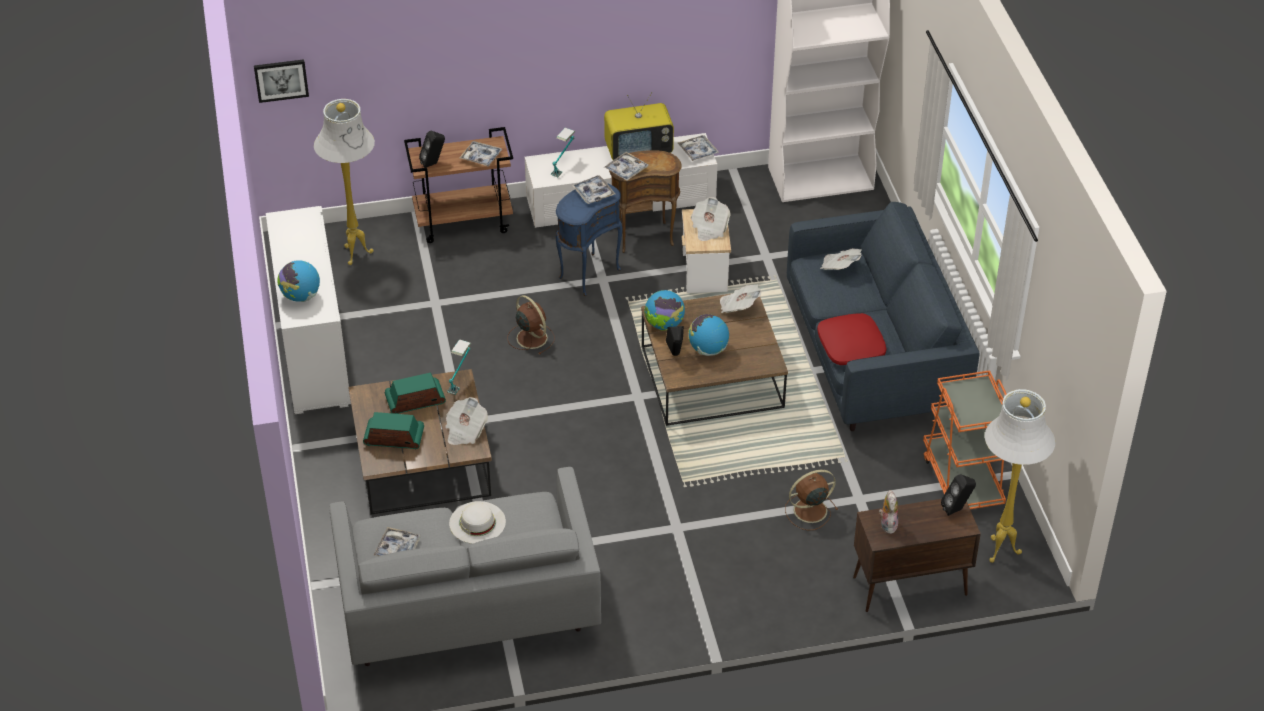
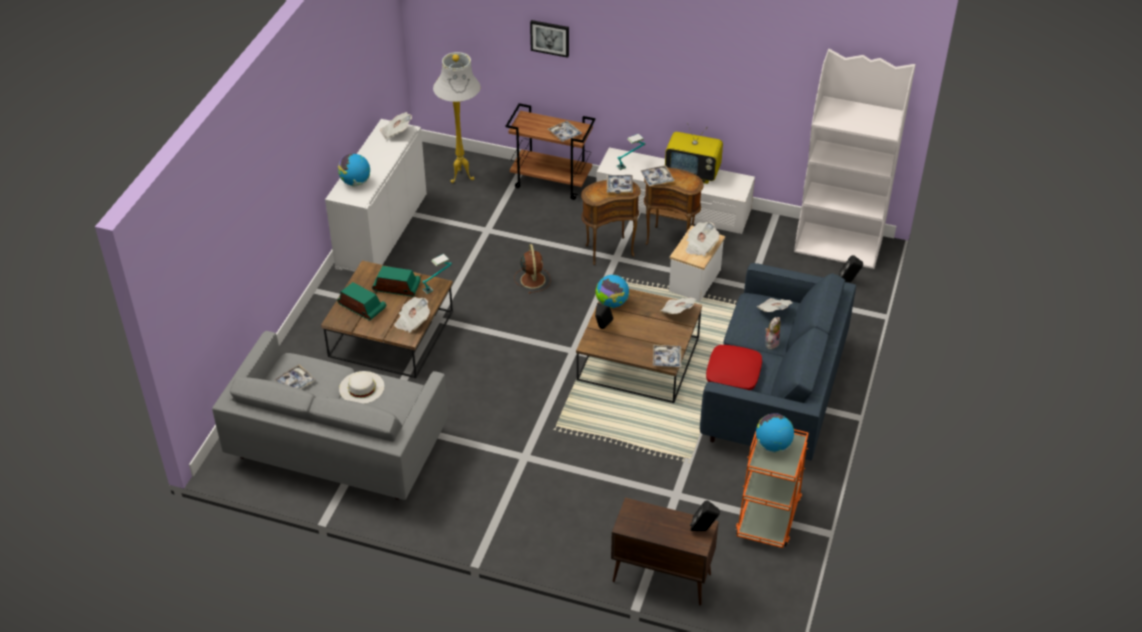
camera: 30 degrees right, 0 degrees up
(281, 80) = (433, 26): picture -> picture (550, 38)
(298, 222) = (396, 132): none -> newspaper
(433, 163) = (528, 127): black speaker -> black speaker (848, 281)
(587, 273) = (608, 250): blue side table -> brown side table
(698, 151) = (738, 187): tray -> tray (666, 359)
(708, 349) = (629, 334): globe -> globe (773, 445)
(808, 511) = (630, 487): brown fan -> none
(887, 524) = (640, 517): plush toy -> plush toy (771, 342)
(999, 550) = (754, 583): white floor lamp -> none

